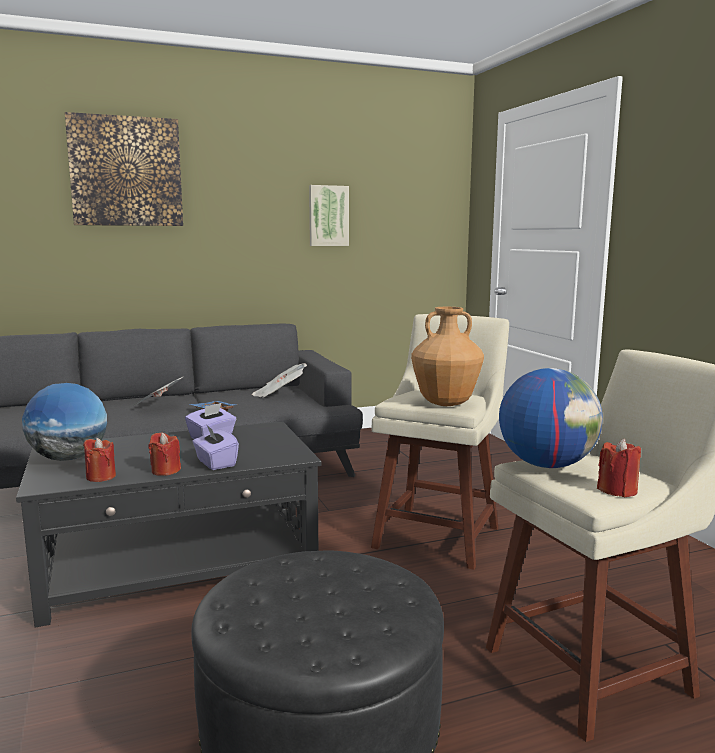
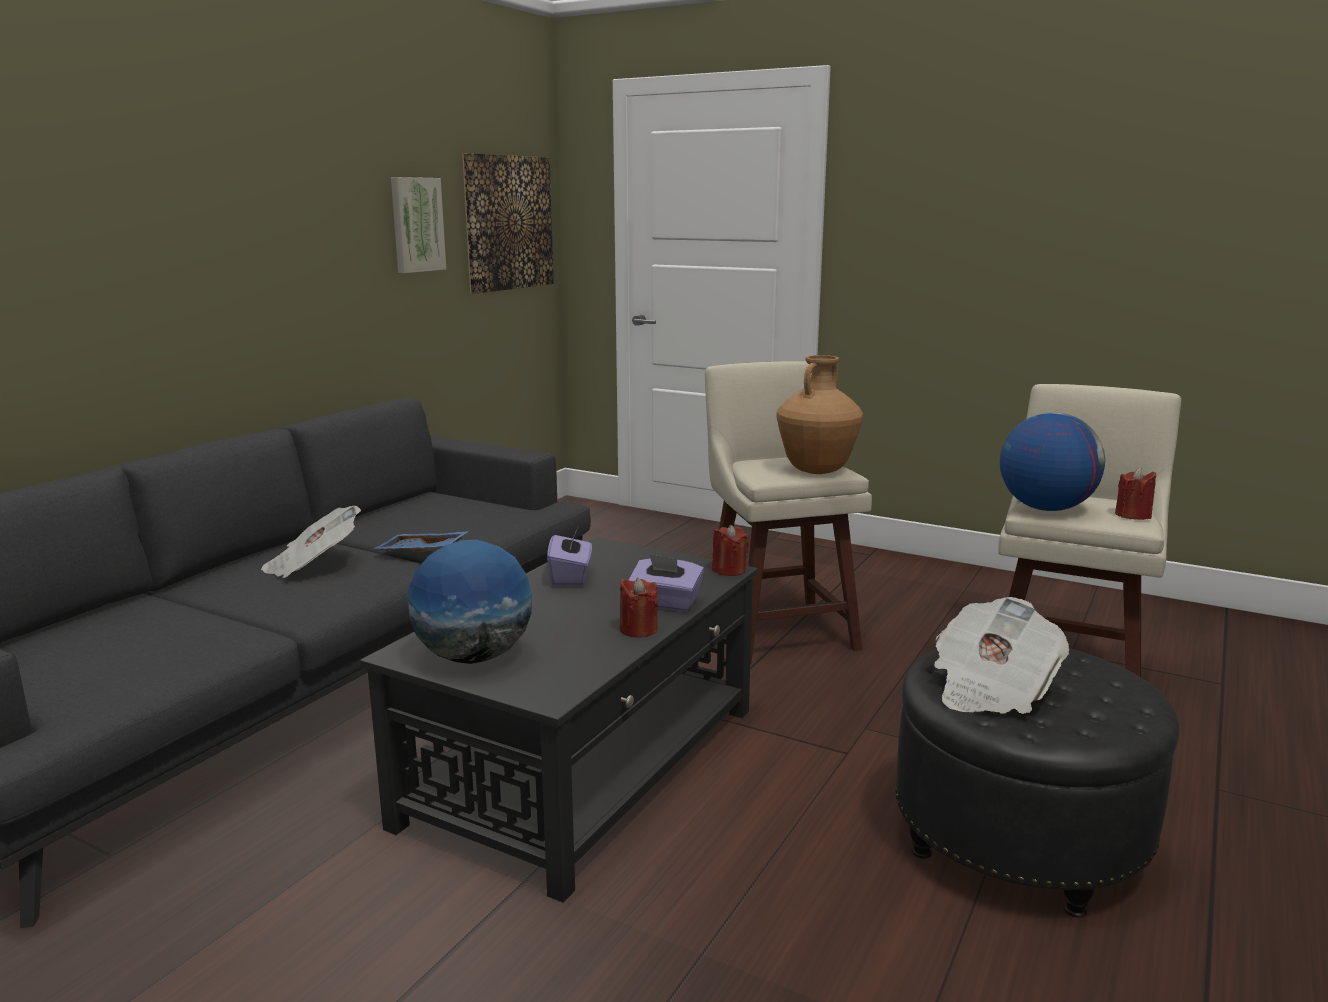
camera: 40 degrees left, 5 degrees up
(101, 477) = (587, 661): red candle -> red candle (729, 570)
(126, 172) = (135, 156): picture -> picture (508, 223)
(279, 395) = (447, 508): newspaper -> newspaper (991, 689)

